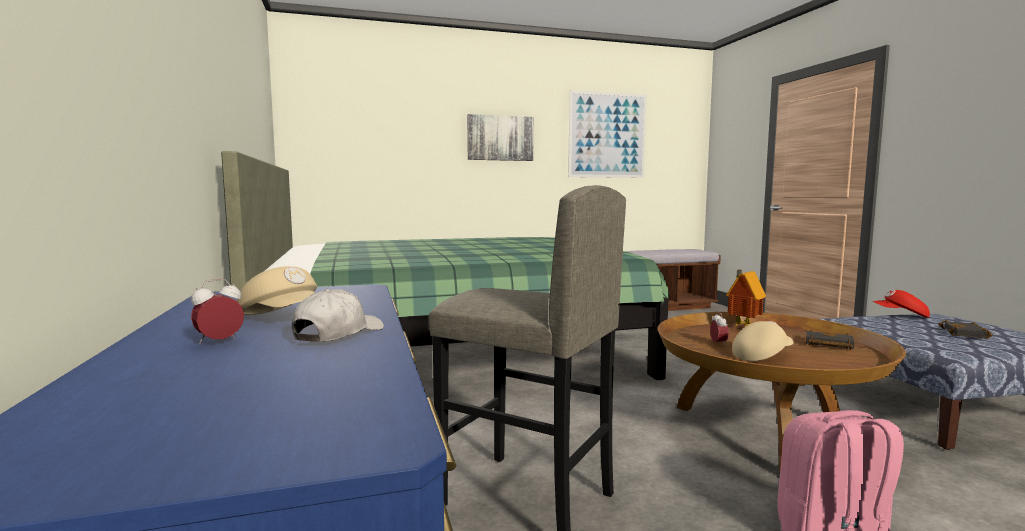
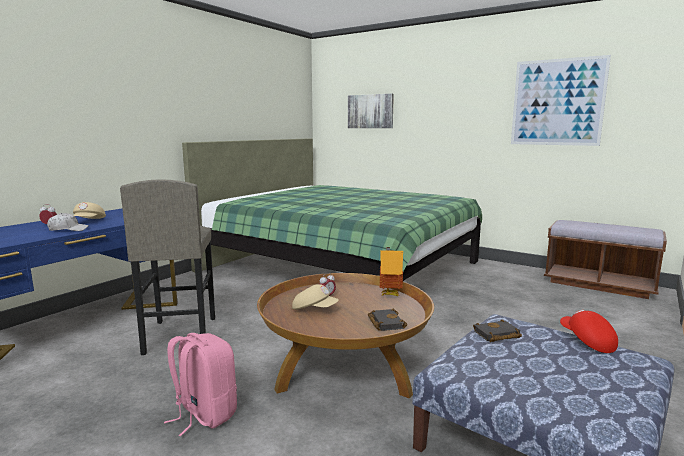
camera: 50 degrees right, 5 degrees up
(500, 138) = (450, 111): picture -> picture (370, 111)
(966, 334) = (553, 372): black book -> black book (496, 335)

